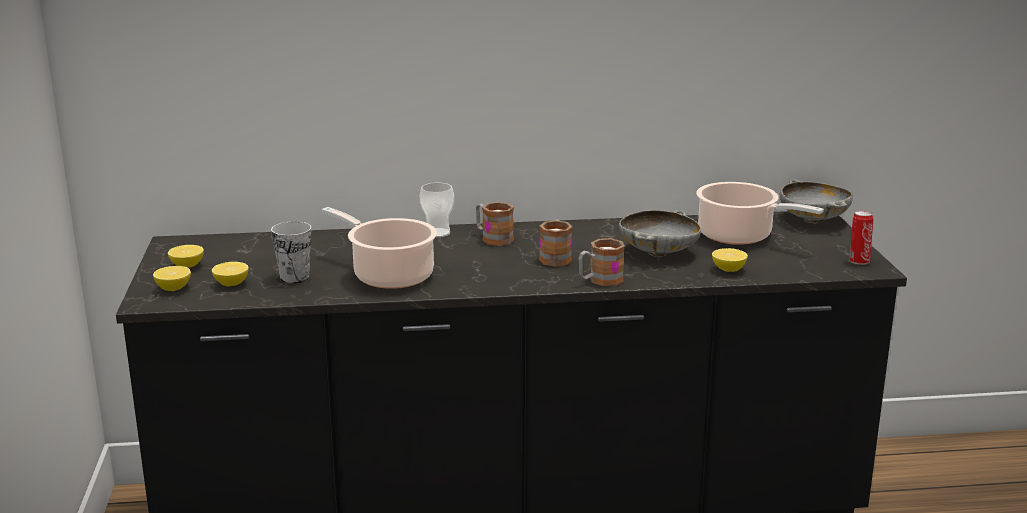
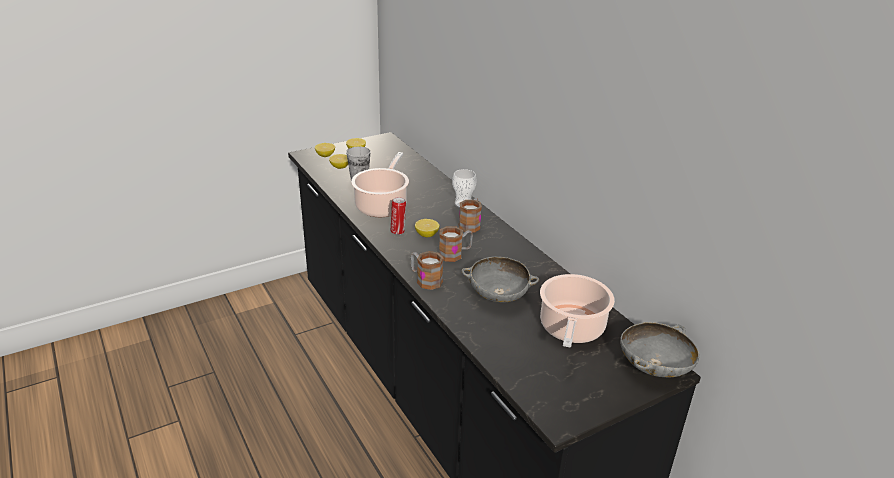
camera: 65 degrees right, 10 degrees up
(728, 270) = (490, 334): lemon -> lemon (426, 234)
(858, 261) = (569, 408): can -> can (398, 231)

